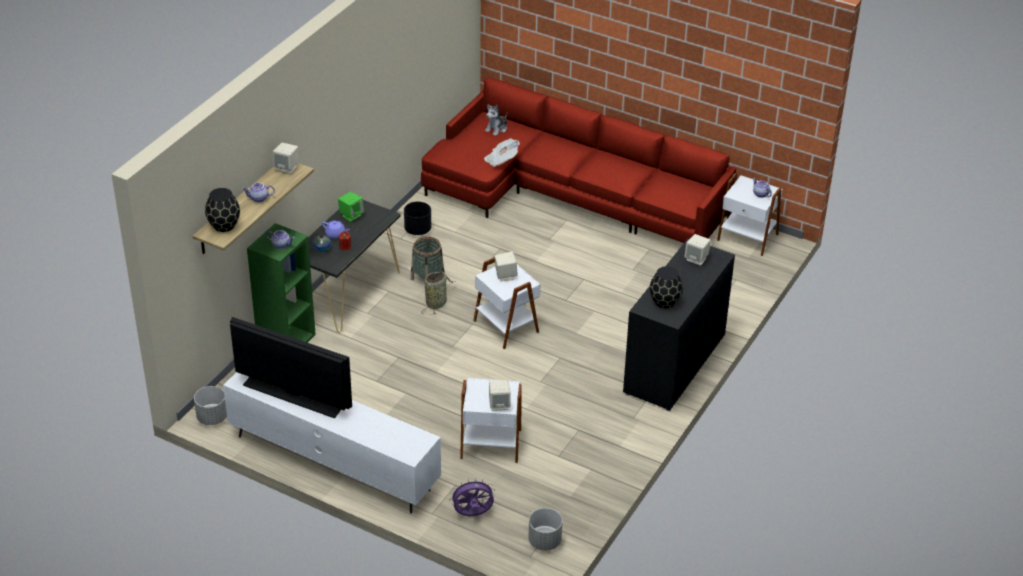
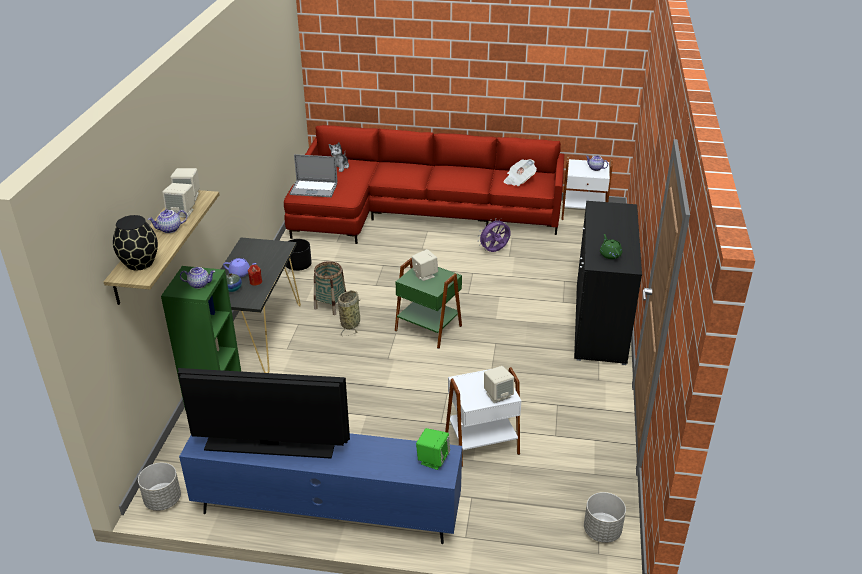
camera: 20 degrees left, 5 degrees down
(334, 463) = (327, 512): white tv stand -> blue tv stand
(351, 215) = (247, 253): green speaker -> green speaker (433, 460)
(456, 151) = (313, 189): none -> laptop
(472, 514) = (509, 524): purple fan -> purple fan (494, 251)
(501, 160) = (358, 188): newspaper -> newspaper (519, 180)
(507, 325) = (429, 327): white side table -> green side table
(664, 302) = (610, 254): black vase -> green teapot
(696, 259) = (608, 214): beige speaker -> beige speaker (182, 212)

